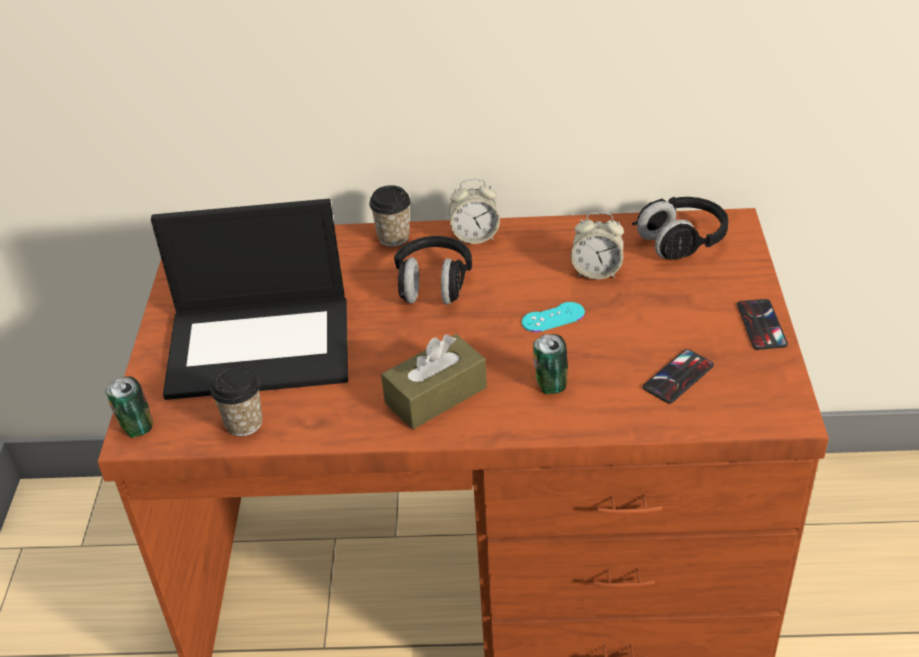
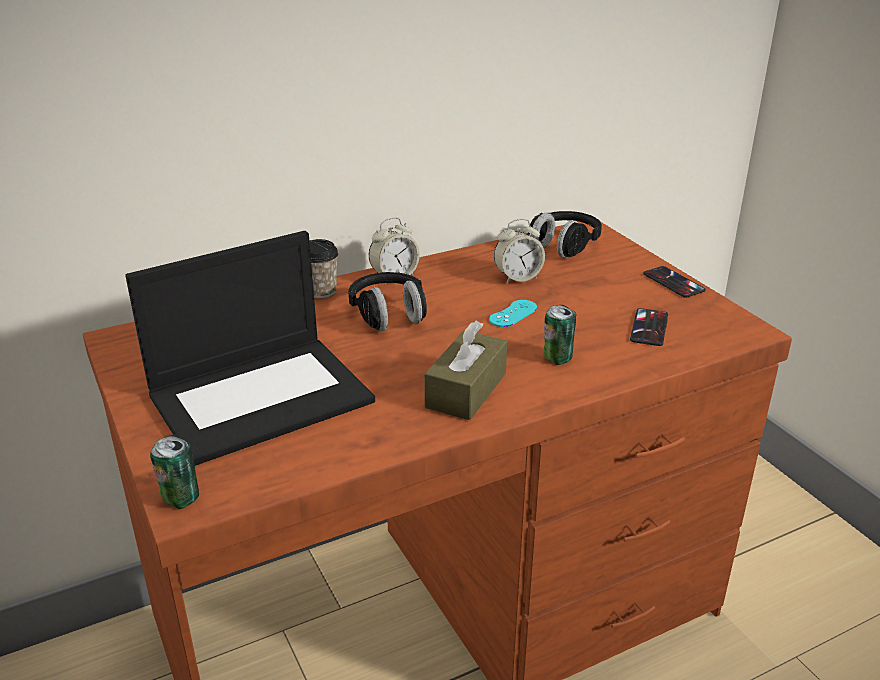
camera: 30 degrees left, 10 degrees down
(244, 423) = (298, 461): cup -> none

